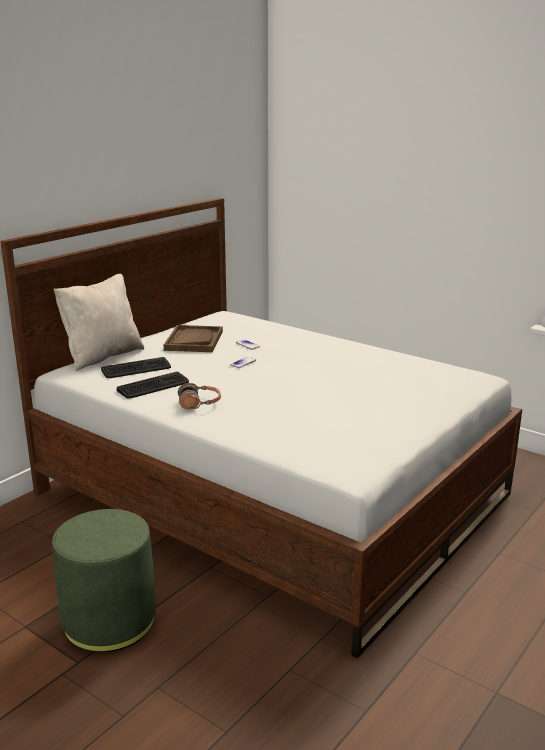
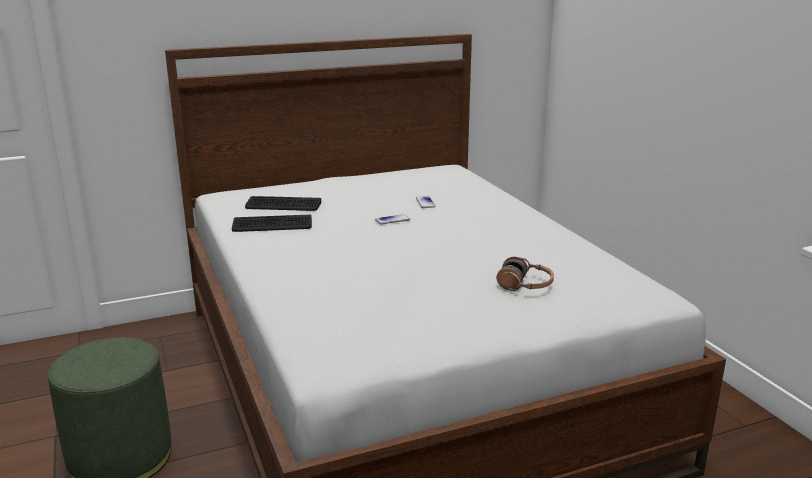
camera: 30 degrees right, 0 degrees up
(102, 356) = (273, 187): beige pillow -> none
(194, 341) = (379, 188): brown tray -> none
(199, 403) = (286, 251): headphones -> headphones (525, 286)

